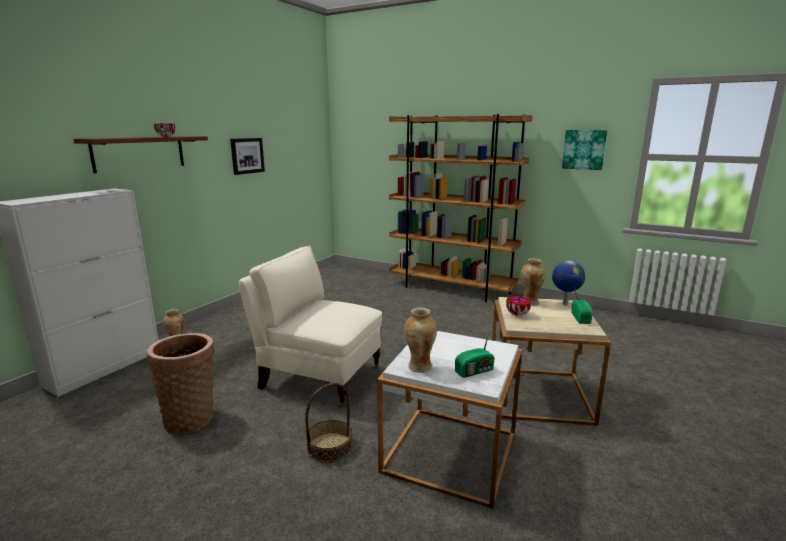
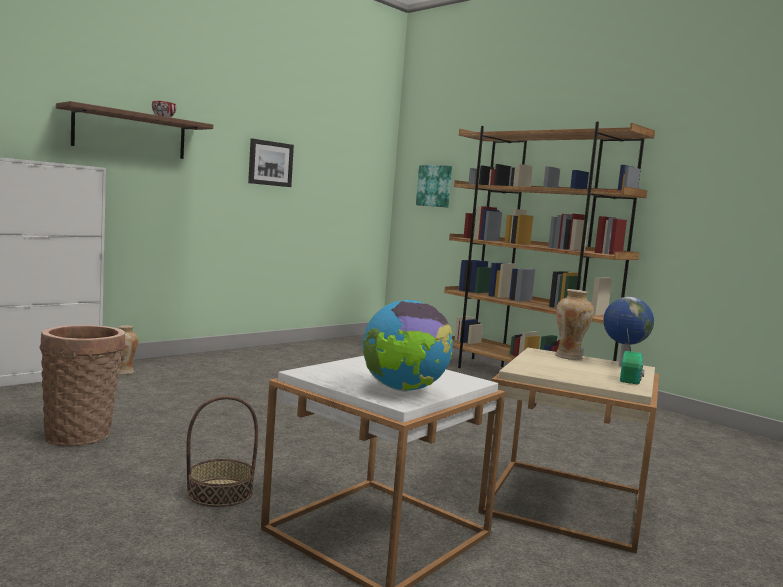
camera: 15 degrees right, 10 degrees down
(318, 377) = (265, 428): beige armchair -> none
(419, 367) = (331, 375): vase -> none
(475, 371) = (403, 390): radio -> globe
(517, 314) = (534, 362): bowl -> none
(584, 149) = (730, 180): picture -> picture (435, 186)

